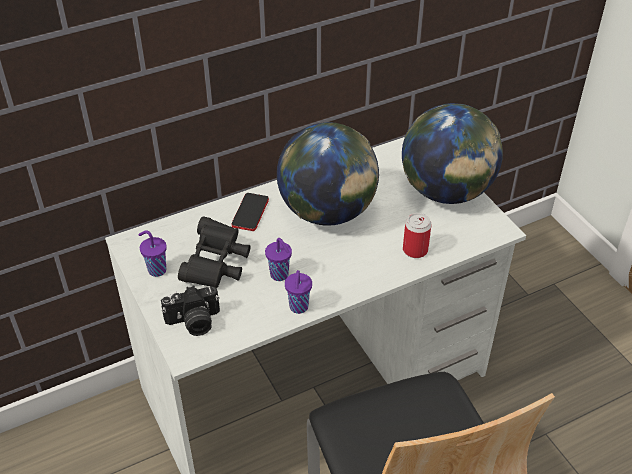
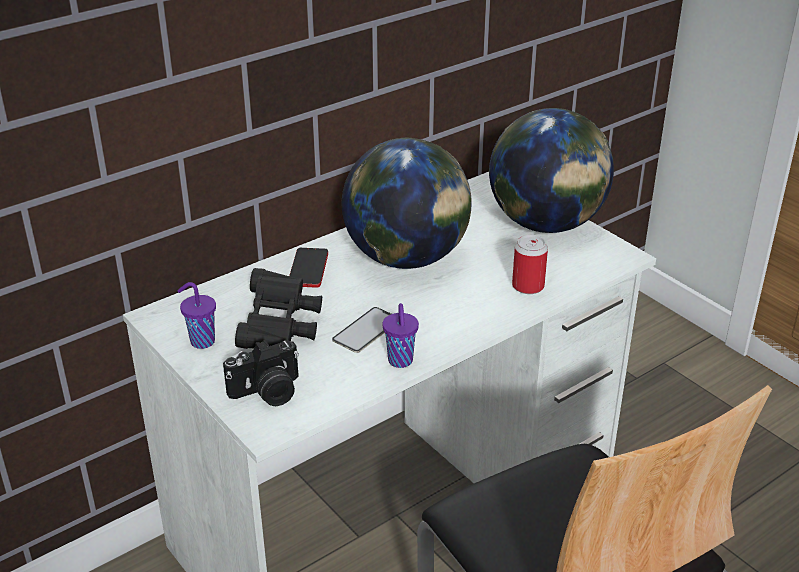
camera: 10 degrees left, 10 degrees down
(280, 275) = (366, 330): purple cup -> phone

